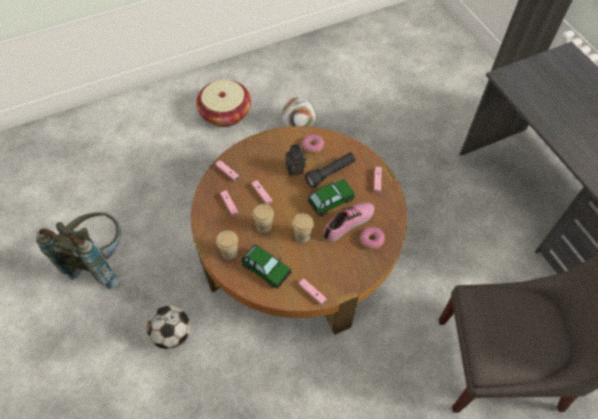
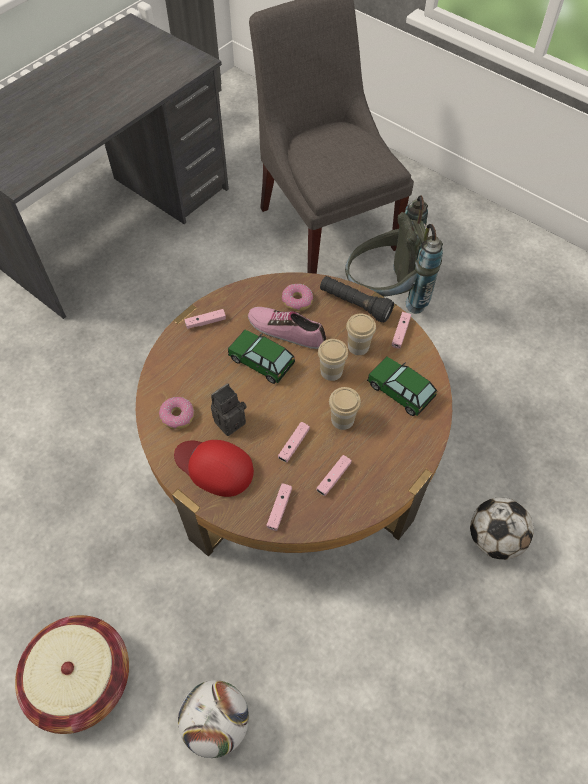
camera: 115 degrees left, 0 degrees up
(100, 259) = (460, 717): grey backpack -> grey backpack (385, 295)
(229, 252) = (404, 442): cup -> cup (358, 346)
(266, 269) = (400, 390): toy car -> toy car turned 60 degrees counterclockwise
(270, 153) = (214, 467): none -> red cap
(298, 125) = (73, 538): football -> football (216, 723)
(330, 173) = (217, 377): black flashlight -> black flashlight (354, 304)

